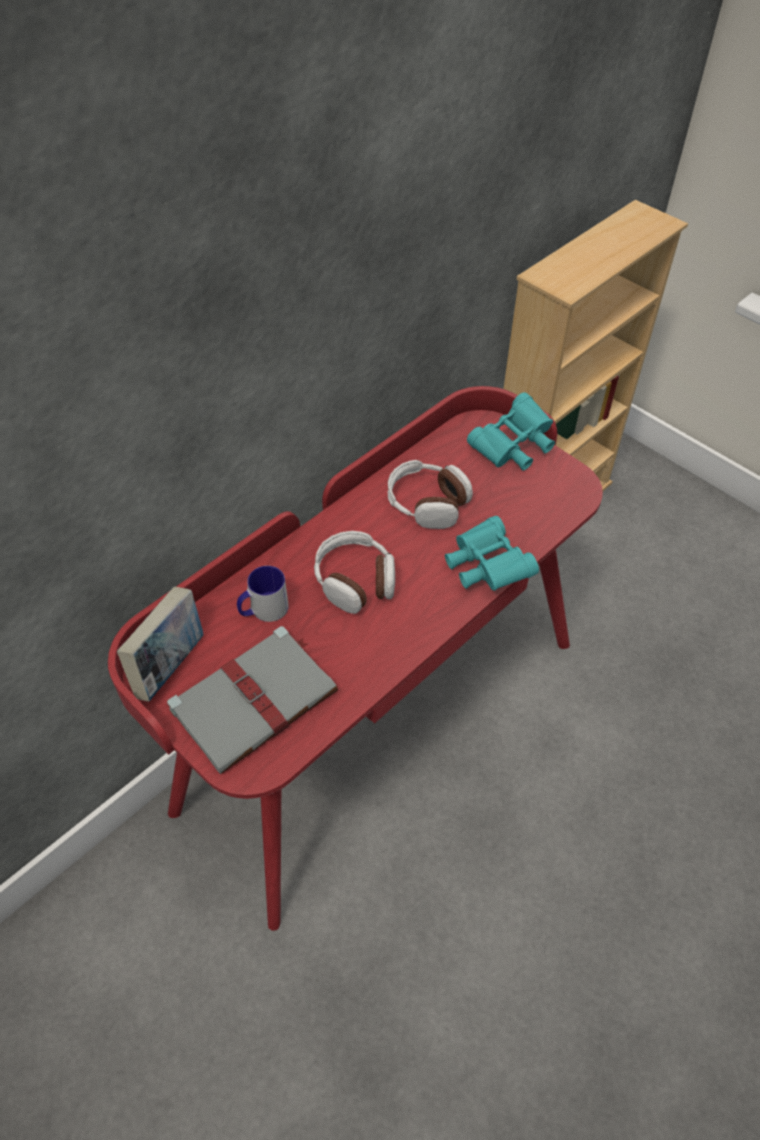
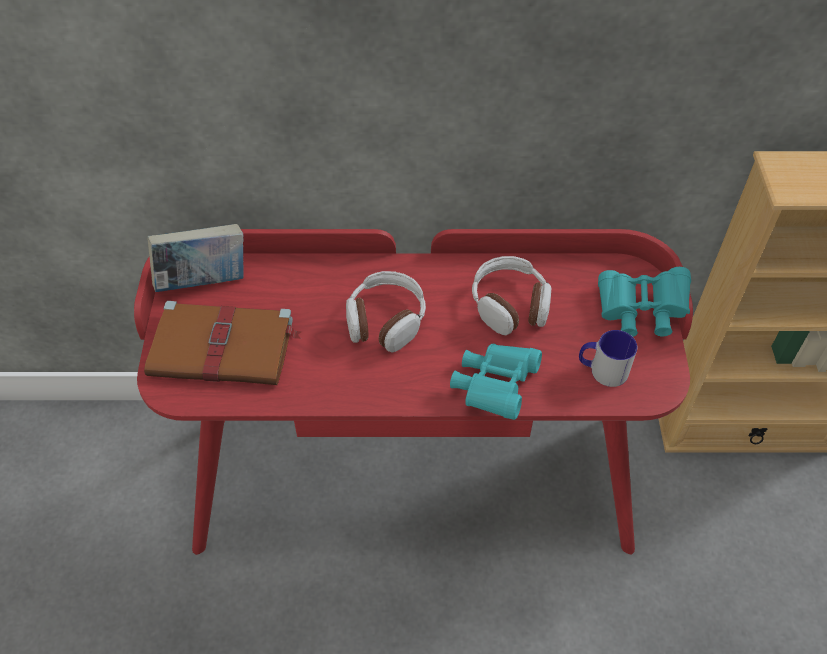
camera: 45 degrees right, 0 degrees up
(256, 699) = (224, 347): grey book -> brown book
(263, 610) = (300, 292): mug -> mug (602, 370)

